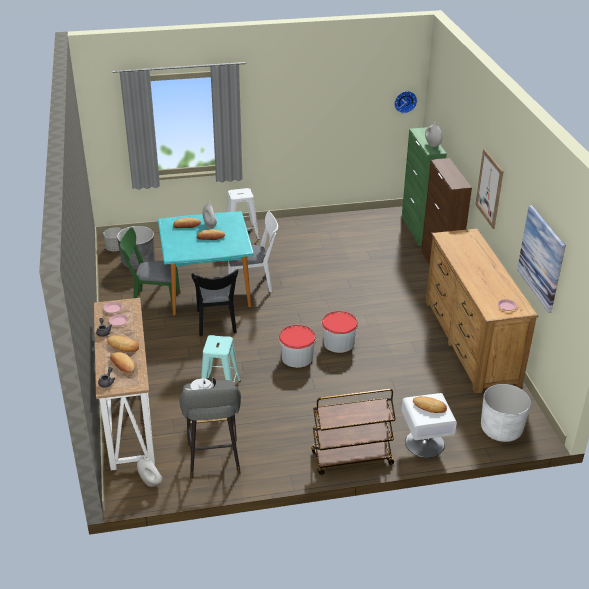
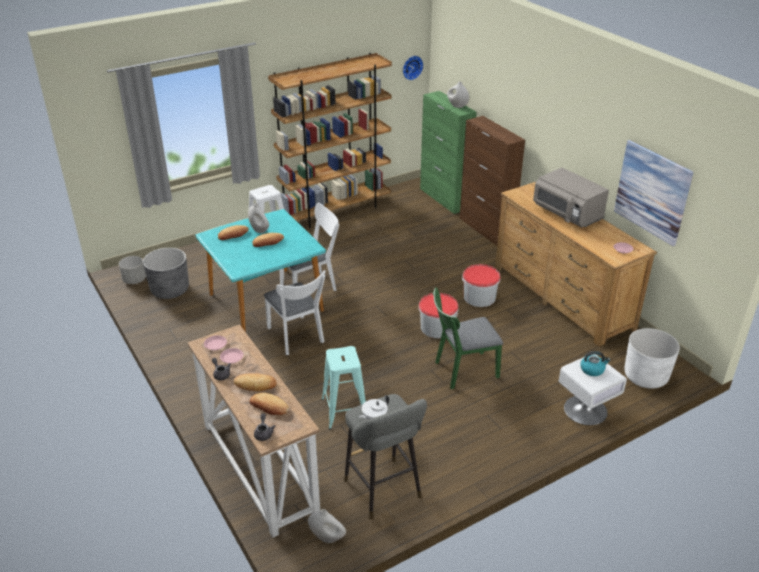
camera: 20 degrees left, 0 degrees up
(152, 300) = (210, 328): green chair -> green chair (462, 371)
(216, 324) = (297, 337): black chair -> white chair
(297, 357) = (404, 353): bucket -> bucket (479, 297)
(313, 222) = (336, 211): none -> brown bookcase
(351, 459) = (525, 447): brown cart -> none
(429, 406) = (592, 369): bread -> kettle
(478, 264) = (567, 214): none -> grey microwave
(489, 188) = (553, 136): picture -> none

